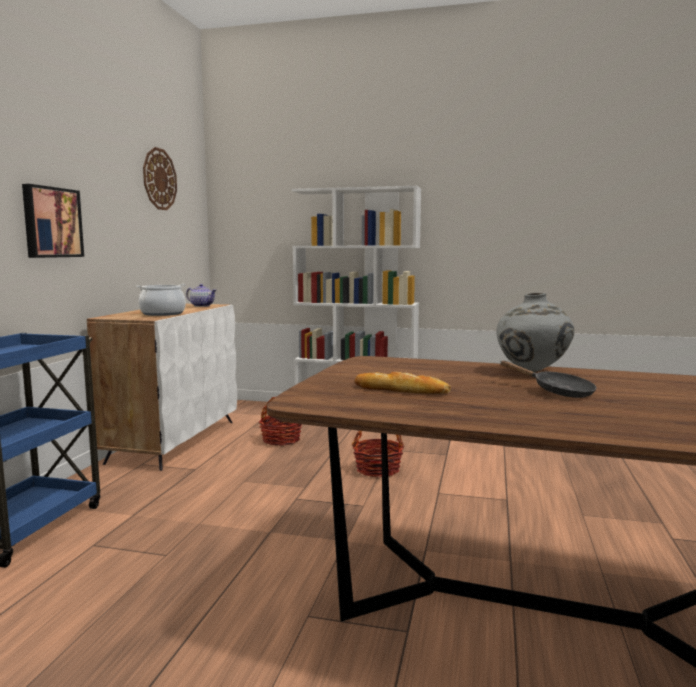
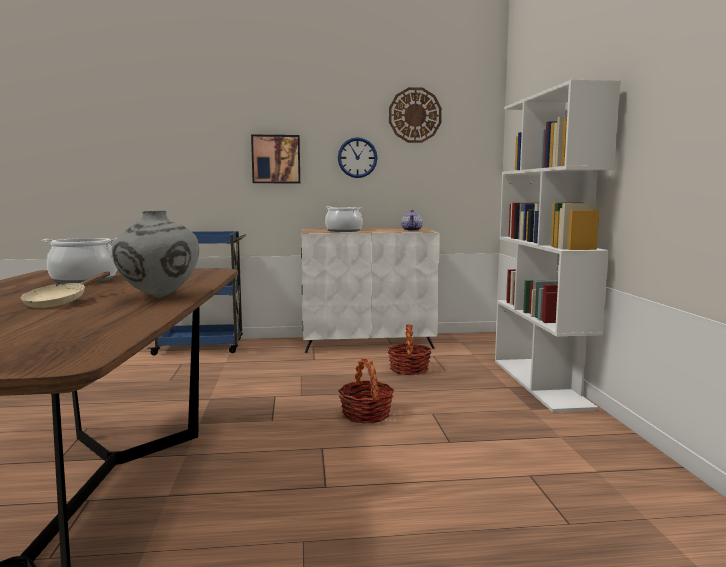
camera: 70 degrees right, 0 degrees up
(123, 224) = (357, 157): none -> wall clock
(401, 390) = (84, 279): bread -> cooking pot
(557, 391) = (60, 302): black frying pan -> beige frying pan

